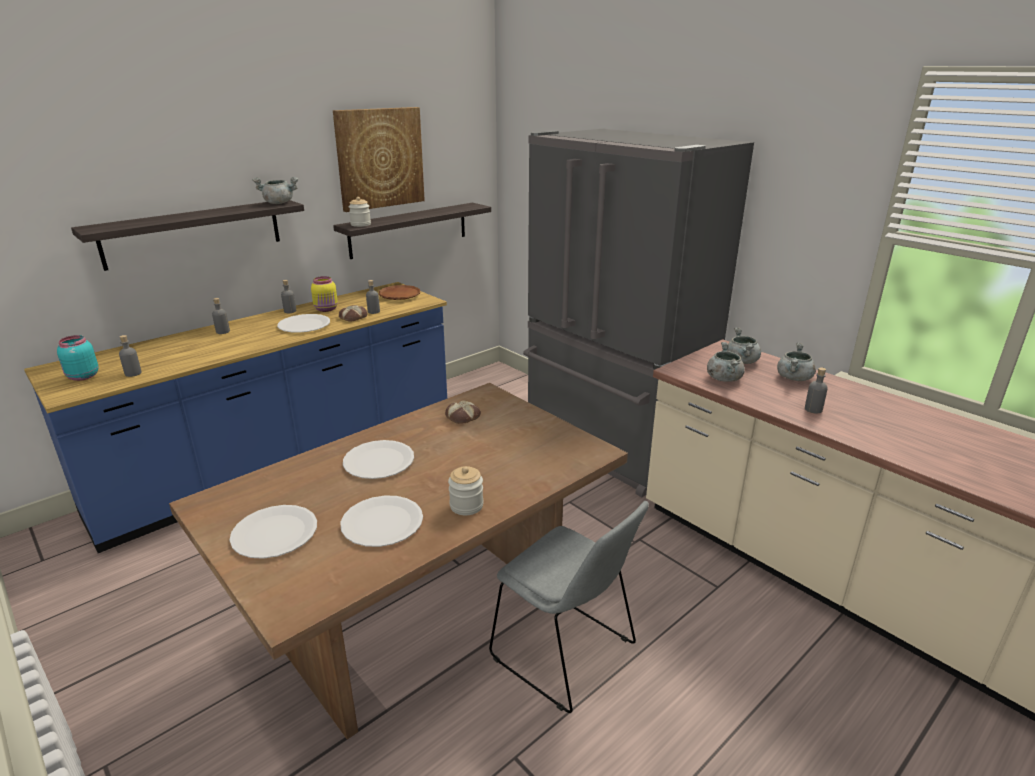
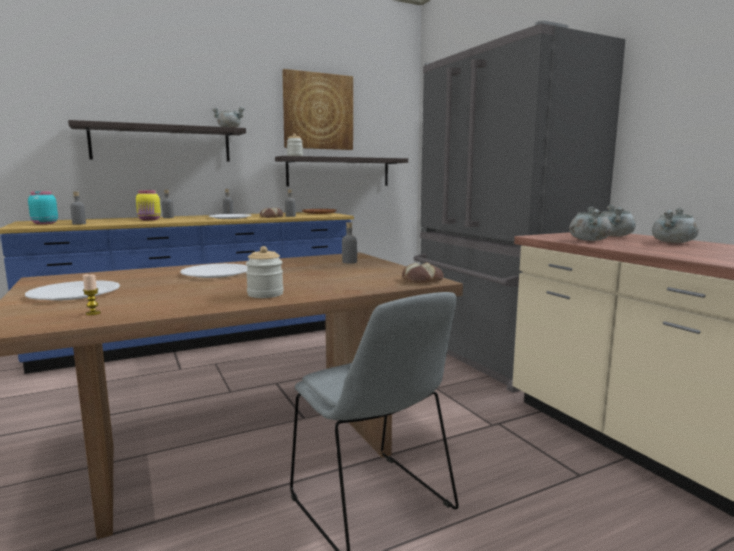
camera: 15 degrees right, 15 degrees down
(326, 309) = (256, 215): yellow jar -> yellow jar (149, 219)
(338, 572) = (93, 313): none -> candle
(382, 523) = (174, 296): white plate -> none
(463, 417) = (317, 262): bread -> bread (422, 280)
(813, 409) = (690, 253): grey bottle -> grey bottle (349, 262)

